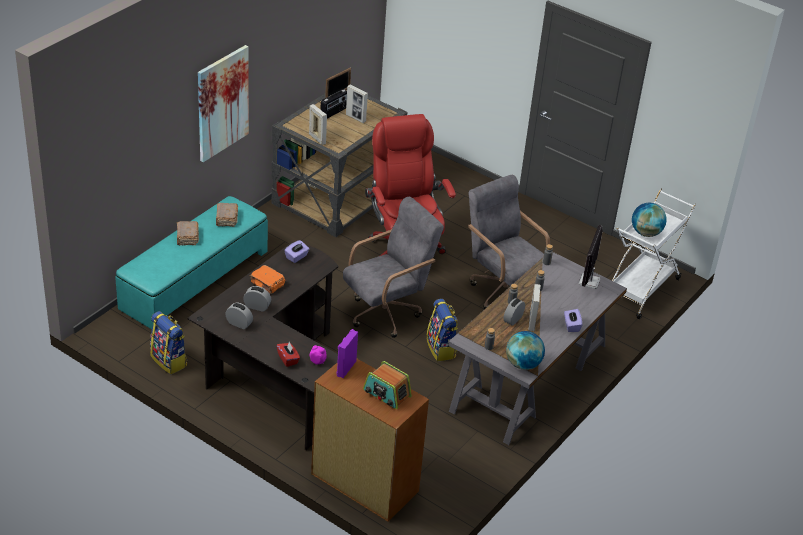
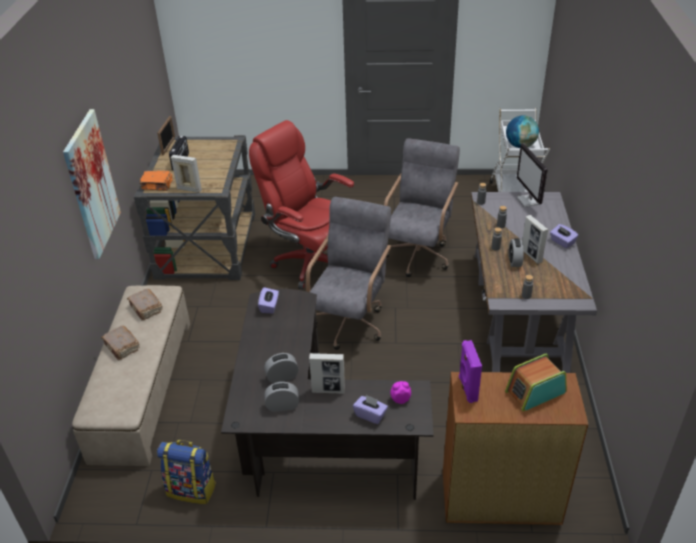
camera: 30 degrees left, 0 degrees up
(195, 279) = (142, 387): turquoise bench -> beige bench
(267, 284) = (269, 348): orange book -> orange book (157, 185)
(288, 359) = (370, 415): red tissue box -> purple tissue box
(356, 118) = (205, 158): picture frame -> picture frame (328, 390)
(386, 393) = (535, 392): radio -> radio turned 150 degrees clockwise
(441, 349) = (426, 328): backpack -> none
(501, 291) = (418, 254): grey office chair -> grey office chair turned 90 degrees clockwise
(523, 364) = (570, 295): globe -> none

